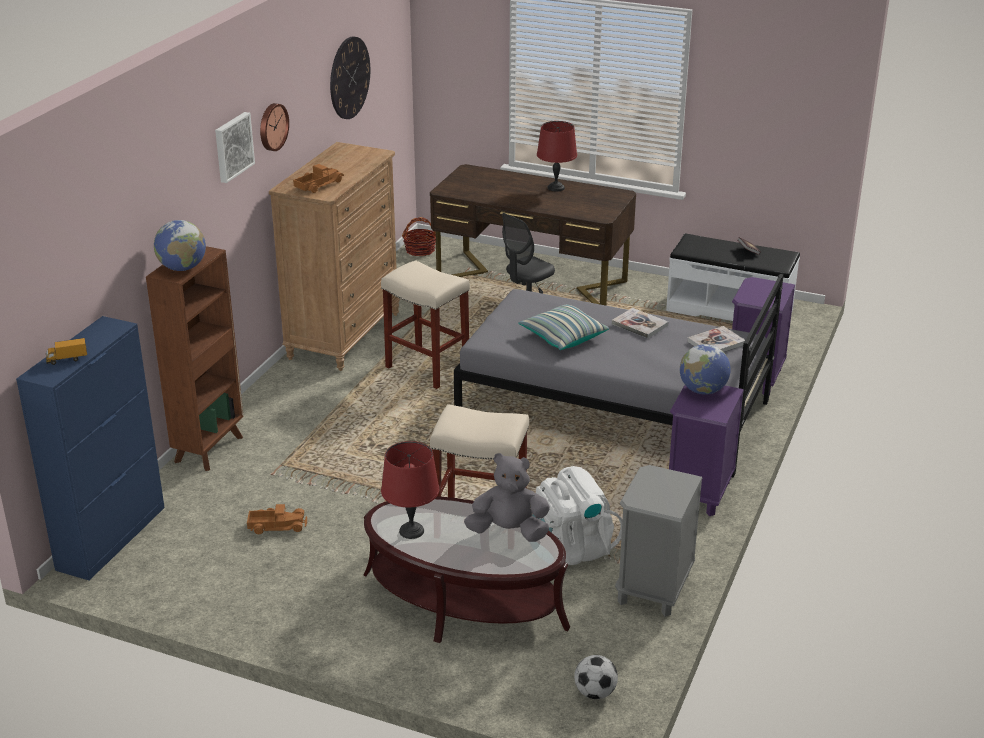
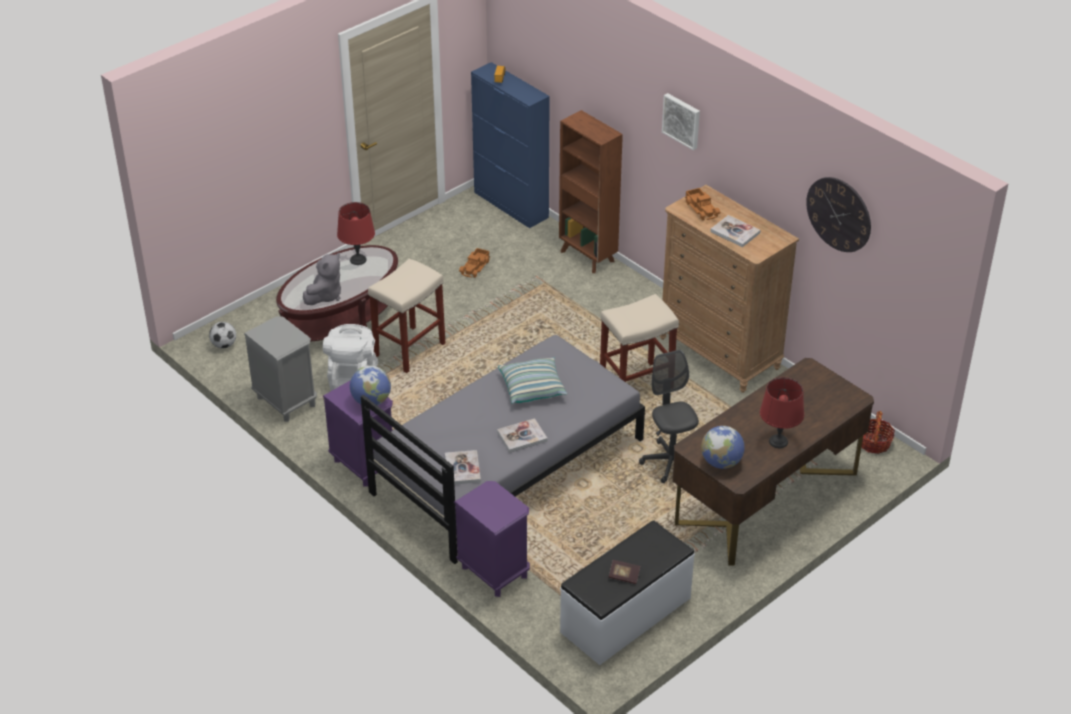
camera: 115 degrees right, 10 degrees up
(182, 268) = (582, 124): globe -> globe (721, 462)
(272, 126) = (728, 150): wall clock -> none
(349, 166) = (735, 232): none -> book

